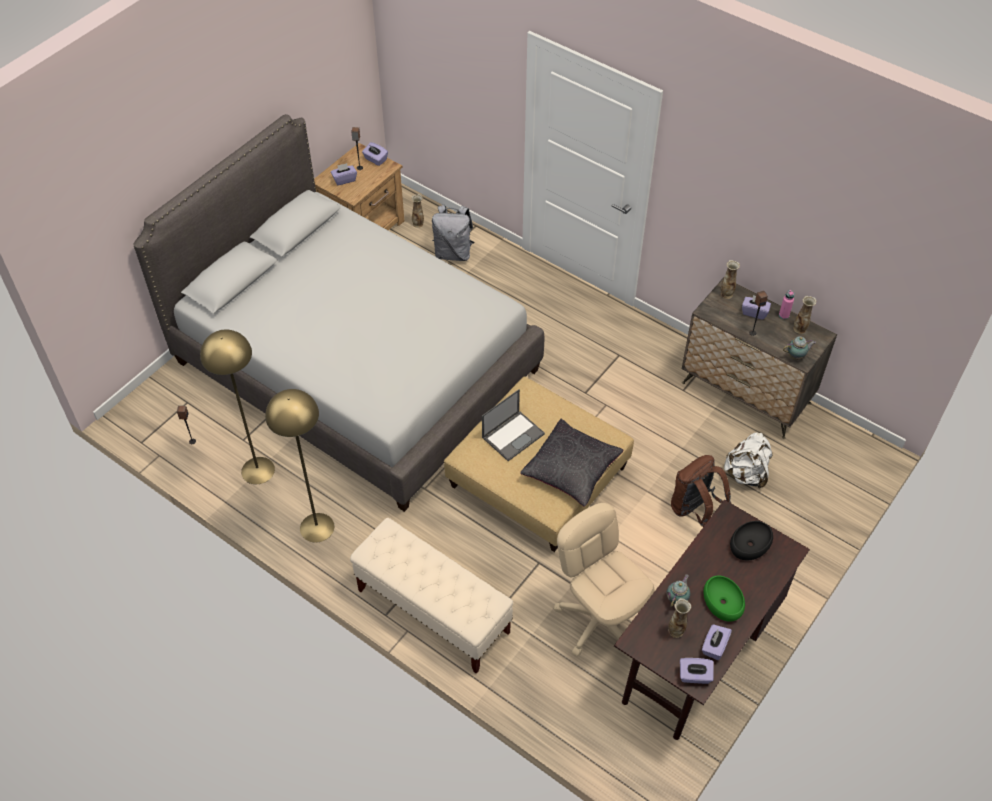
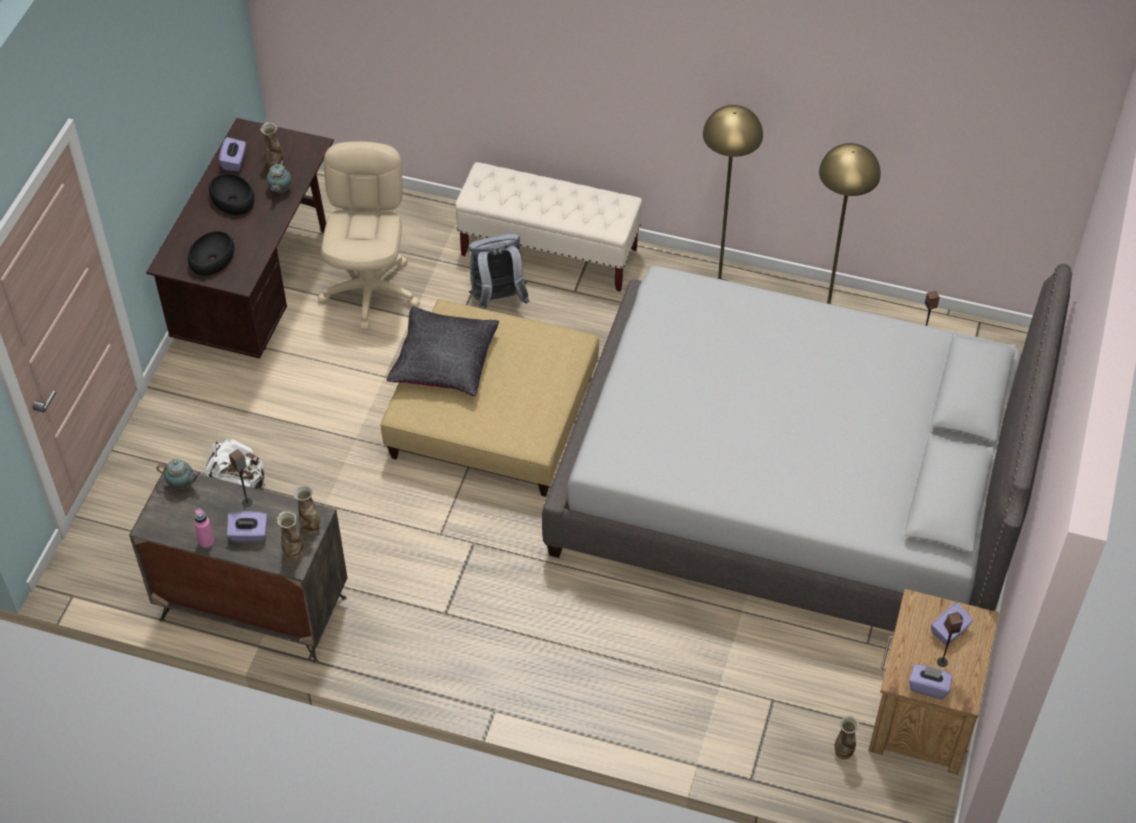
camera: 160 degrees right, 0 degrees up
(453, 253) = (759, 713): grey backpack -> grey backpack (498, 299)
(513, 435) = (528, 379): laptop -> none
(599, 620) = (371, 291): beige office chair -> beige office chair turned 120 degrees counterclockwise
(694, 509) = (293, 433): brown backpack -> none
(694, 676) = (249, 135): purple tissue box -> none
(723, 602) = (232, 200): green bowl -> black bowl
(796, 356) = (182, 485): teapot -> teapot turned 135 degrees counterclockwise
(800, 329) = (181, 527): vase -> vase (310, 526)

